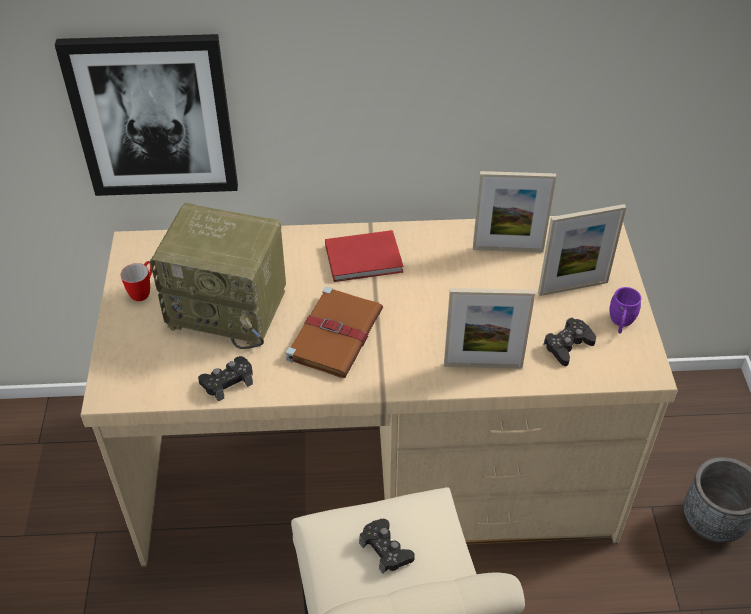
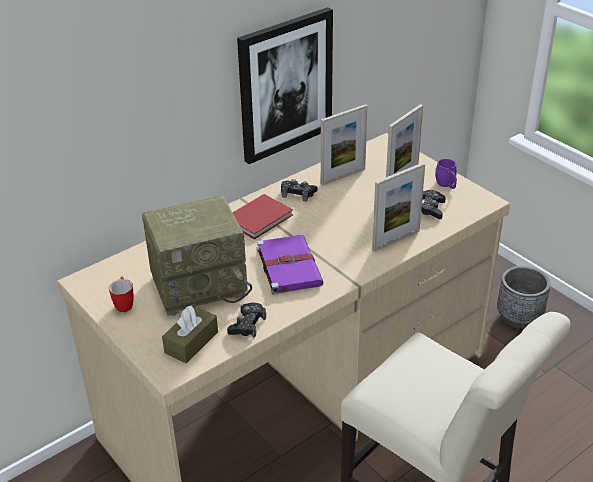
camera: 35 degrees left, 10 degrees down
(153, 116) = (81, 161): picture -> picture (285, 85)
(158, 371) = (191, 342): none -> brown tissue box
(336, 333) = (288, 265): brown book -> purple book
(386, 550) = (423, 378): black game controller -> black game controller (298, 193)

